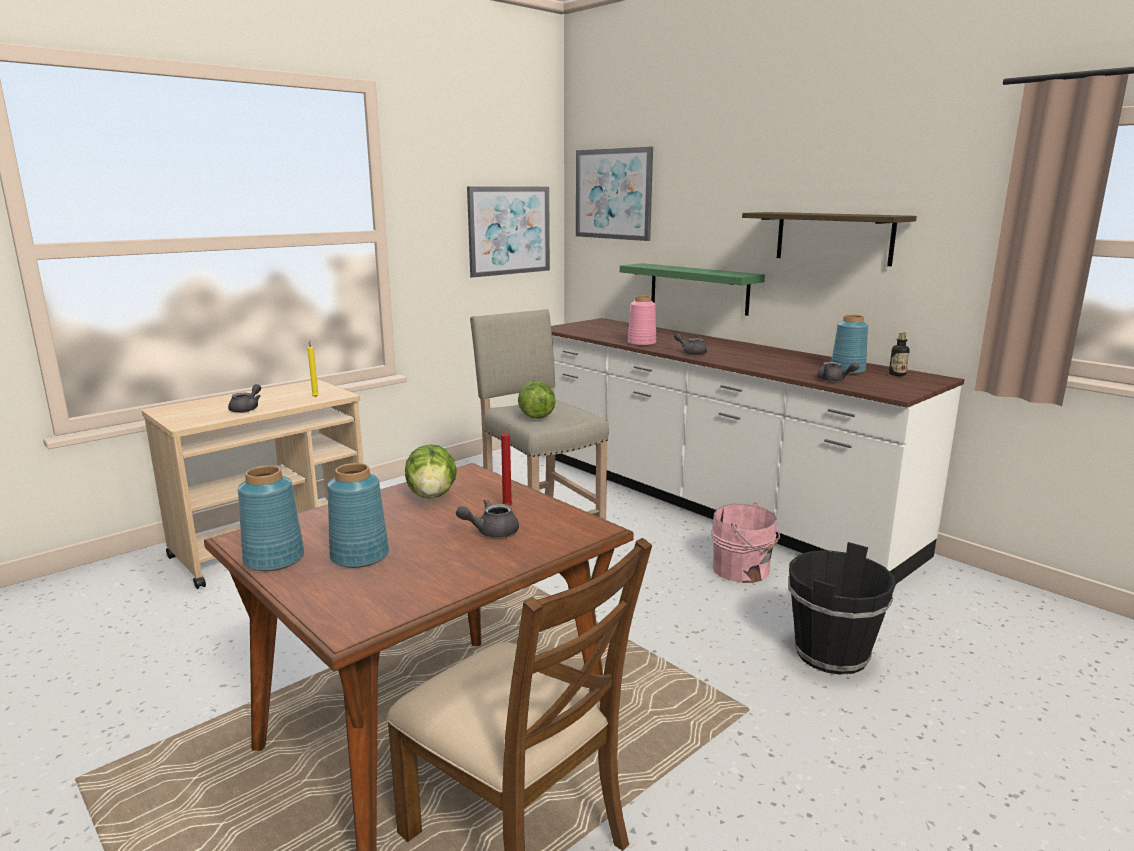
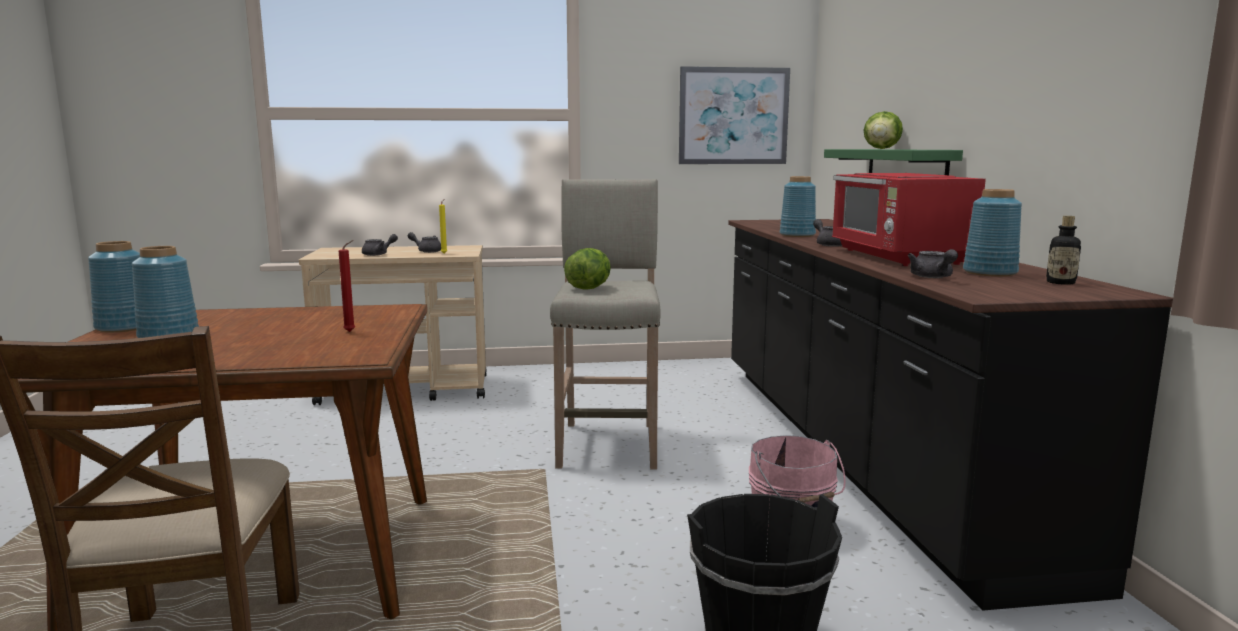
camera: 35 degrees right, 5 degrees down
(432, 496) = (326, 315): lettuce -> lettuce (881, 149)
(491, 532) = (287, 342): grey teapot -> grey teapot (427, 251)
(613, 194) = (847, 69): picture -> none
(642, 343) = (798, 235): pink vase -> blue vase
(708, 503) = (859, 452): white counter -> black counter
(765, 361) = (898, 257): none -> red microwave
(833, 238) = (1032, 87): shelf -> none

